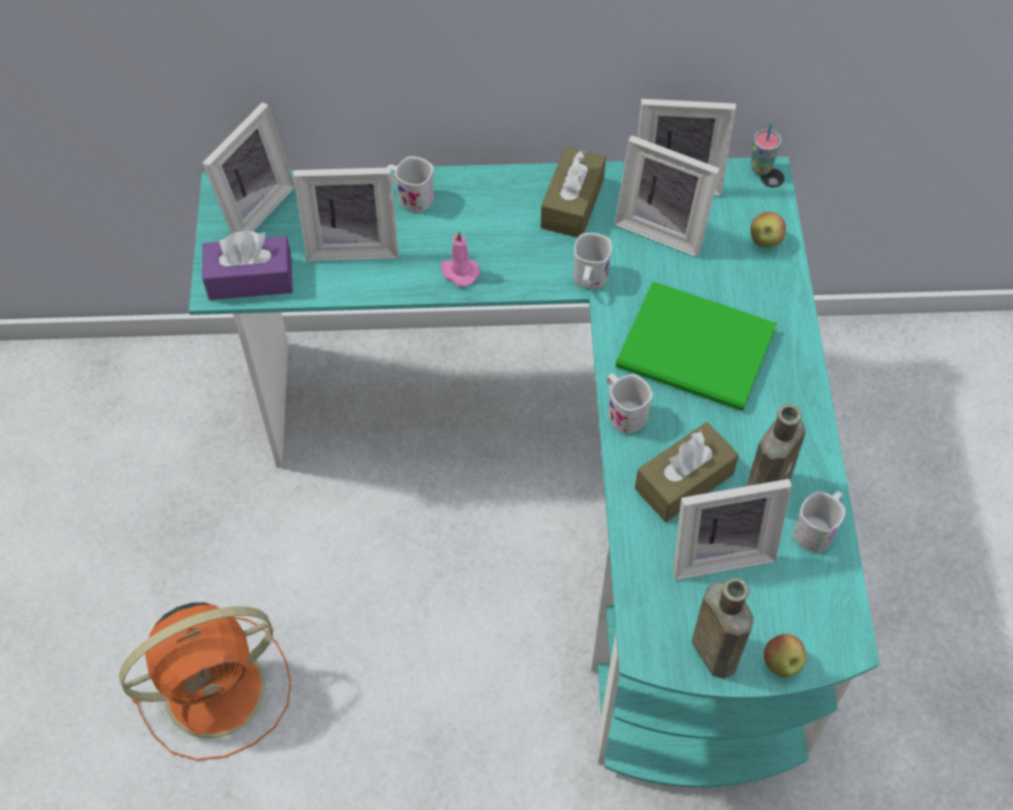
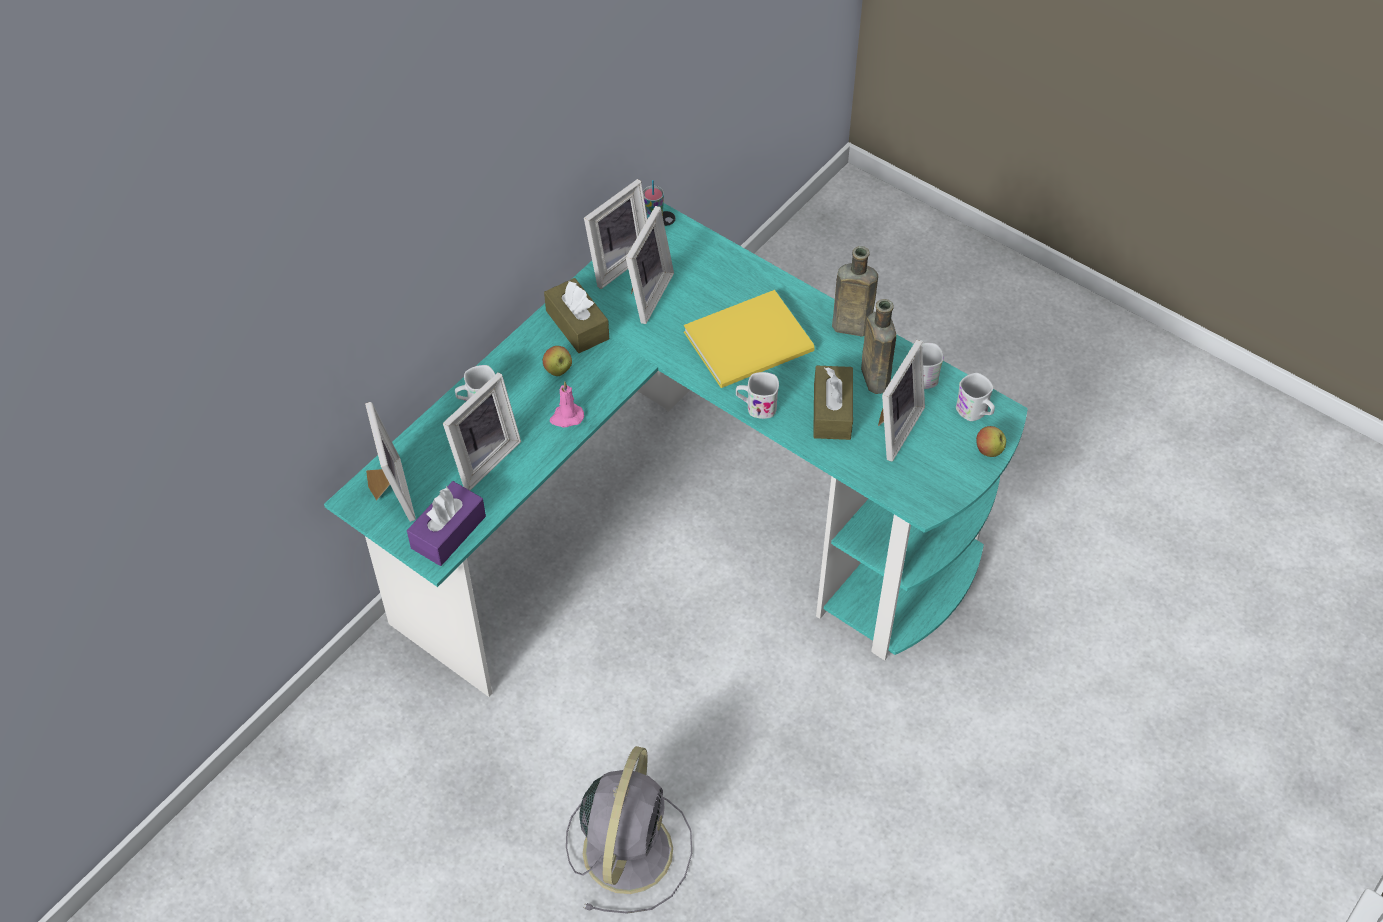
camera: 50 degrees left, 5 degrees down
(219, 687) = (629, 847): orange fan -> grey fan
(589, 280) = (644, 357): white mug -> white mug (975, 413)
(663, 227) = (644, 294): picture frame -> picture frame turned 45 degrees counterclockwise
(698, 353) = (753, 343): green book -> yellow book
(712, 649) = (950, 476): brown bottle -> brown bottle (848, 326)
(765, 241) = (707, 255): apple -> apple (558, 370)

